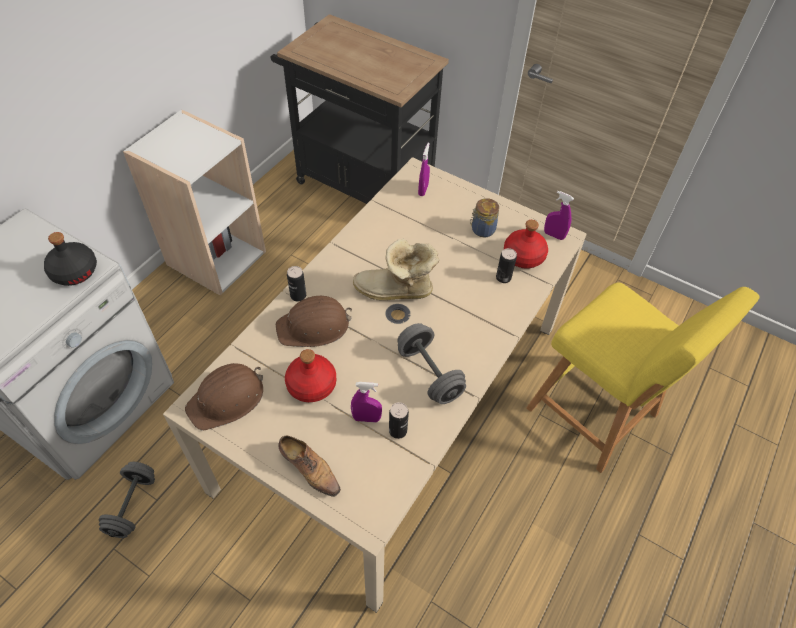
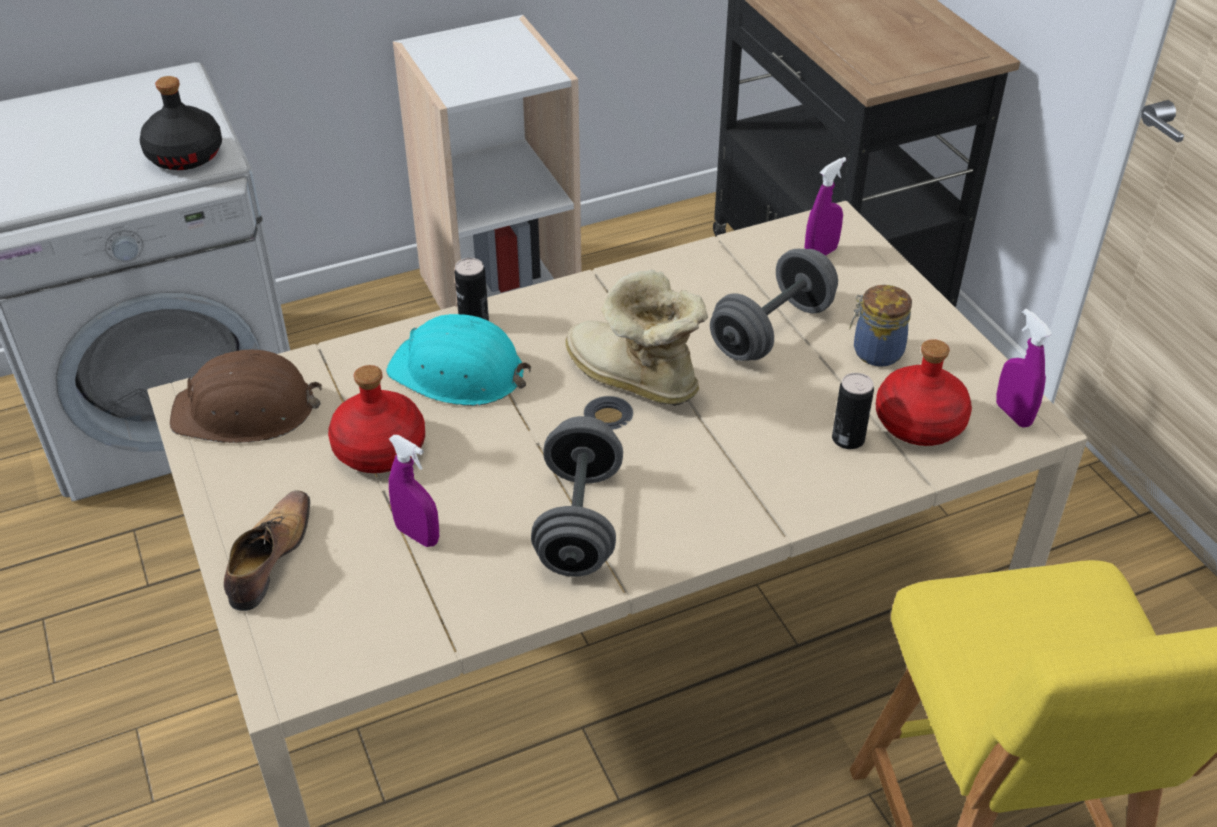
camera: 35 degrees right, 10 degrees down
(132, 505) = (111, 575): grey dumbbell -> grey dumbbell (772, 331)
(309, 468) = (269, 559): shoe -> shoe turned 150 degrees counterclockwise
(314, 326) = (458, 372): brown hard hat -> turquoise hard hat
(398, 430) = (449, 577): can -> none

